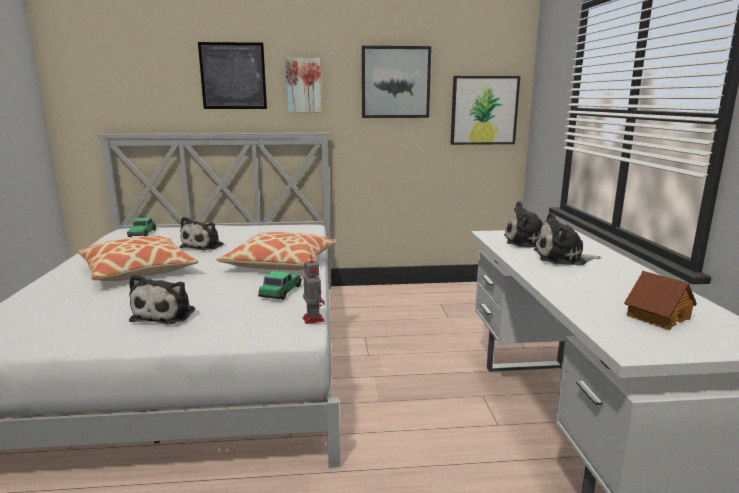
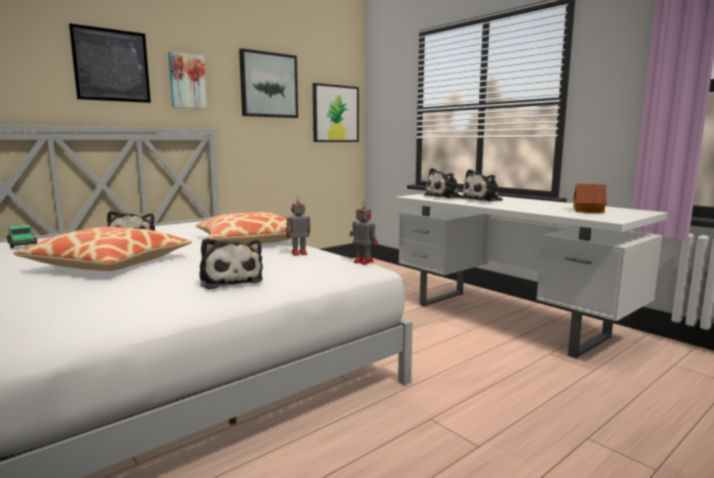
camera: 35 degrees left, 5 degrees down
(281, 291) = (298, 253): toy car -> toy robot

